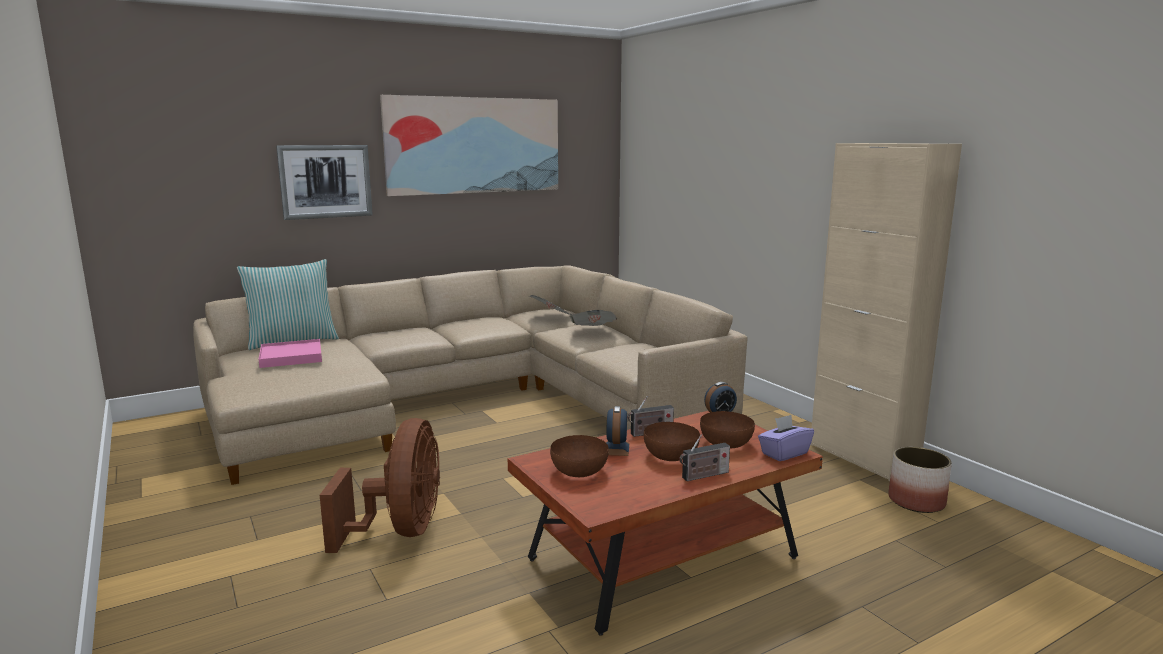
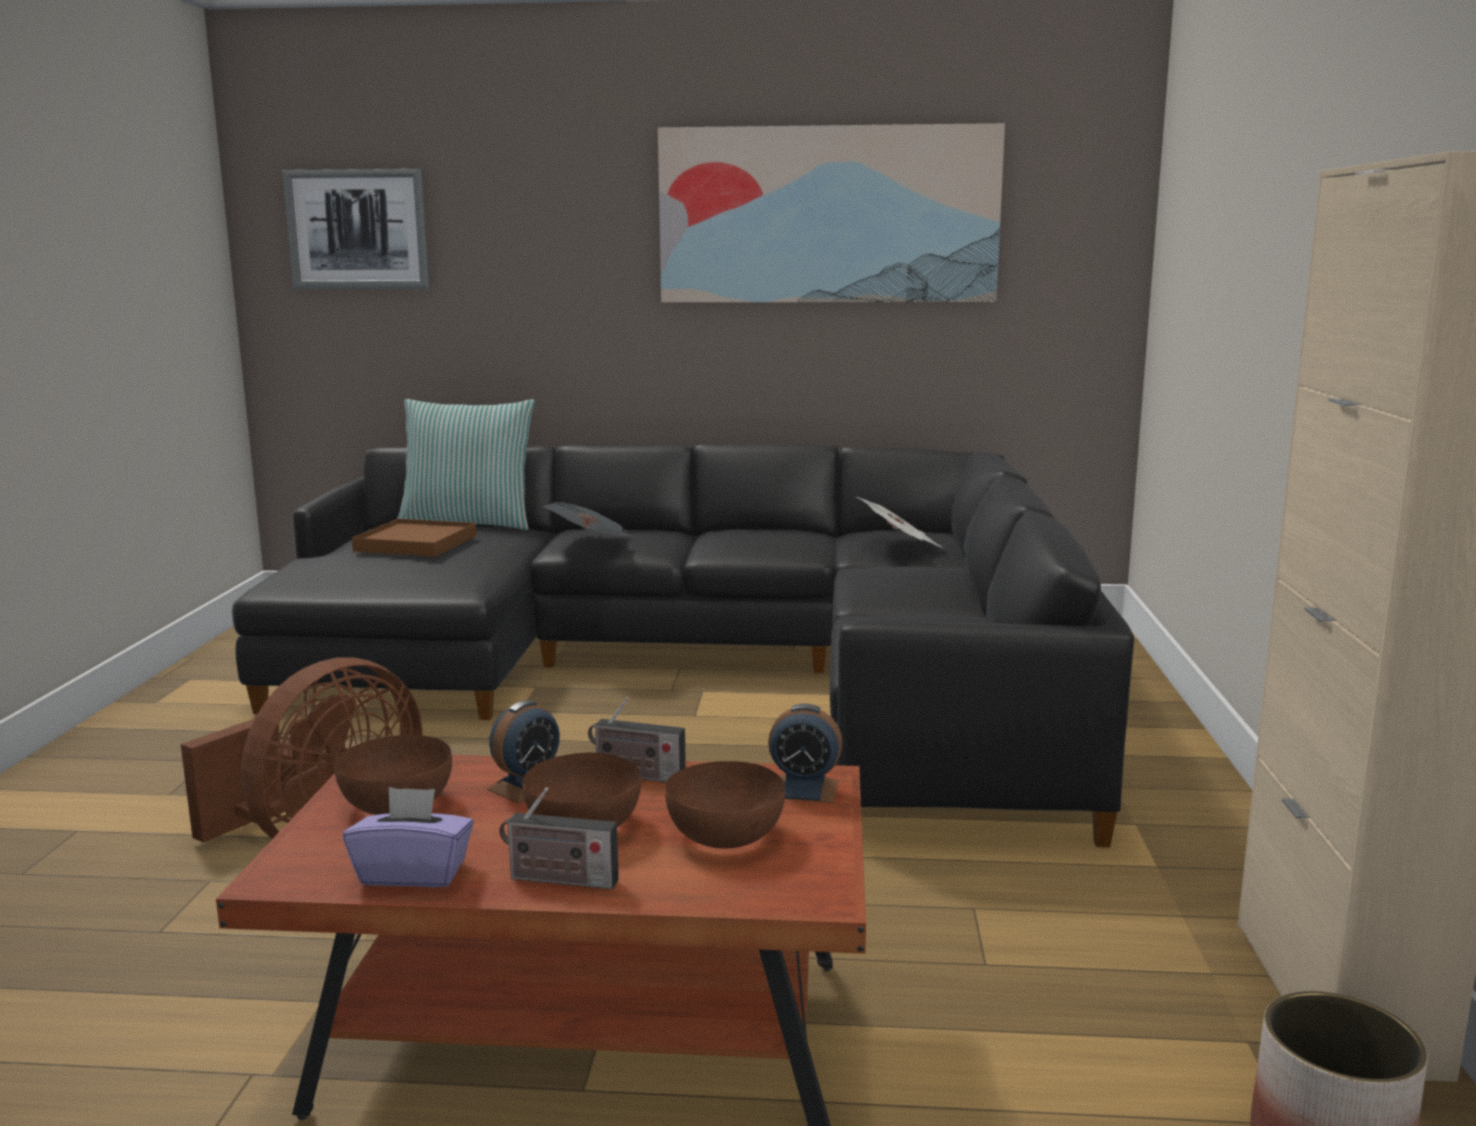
camera: 35 degrees right, 0 degrees up
(291, 357) = (416, 543): pink tray -> brown tray
(325, 181) = (564, 274): picture -> picture (358, 230)
(470, 402) = (705, 673): beige sofa -> black sofa
(593, 331) = (916, 580): newspaper -> newspaper (591, 543)
(784, 453) = (794, 890): purple tissue box -> purple tissue box (413, 873)

